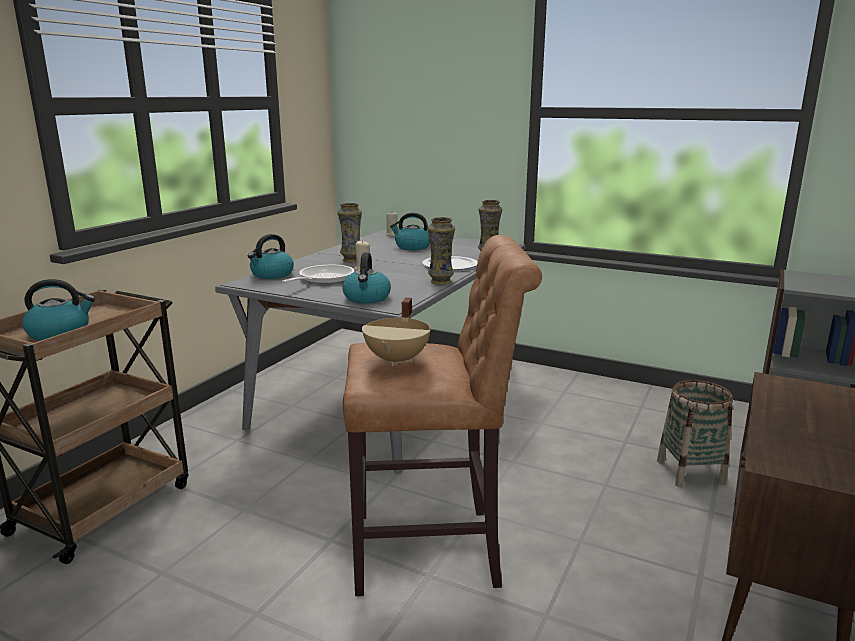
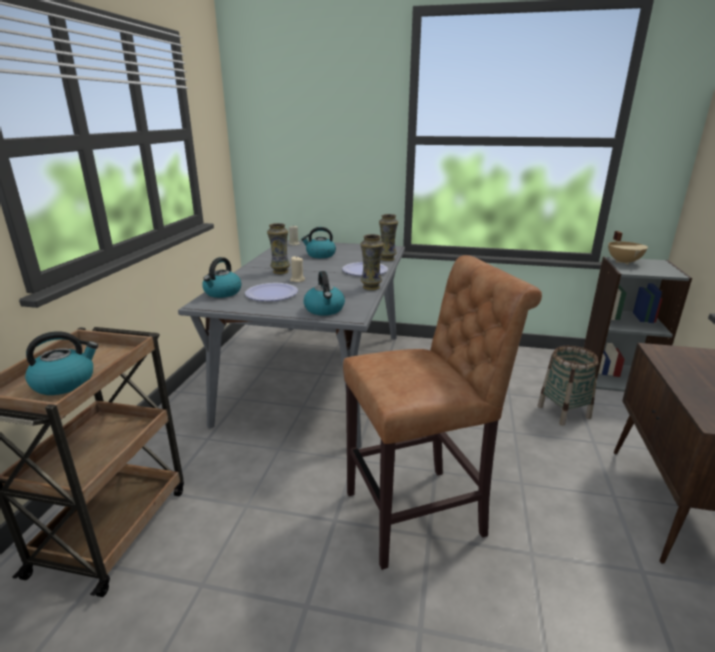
camera: 15 degrees left, 5 degrees up
(323, 279) = (271, 293): frying pan -> plate
(398, 360) = (405, 372): beige cooking pot -> beige cooking pot (624, 262)

